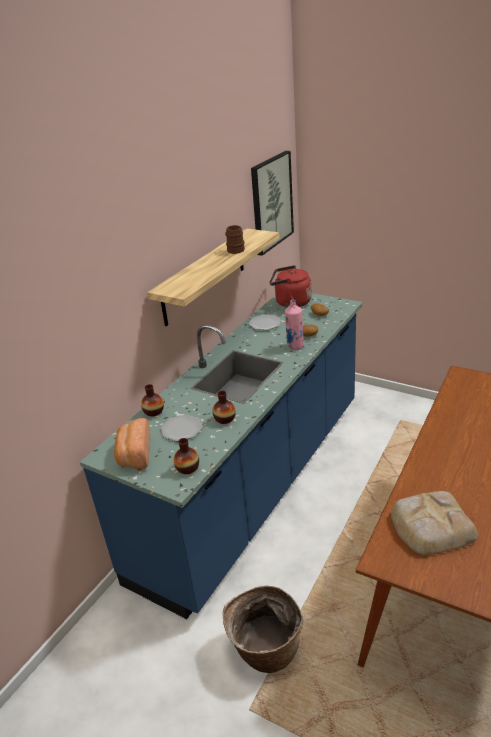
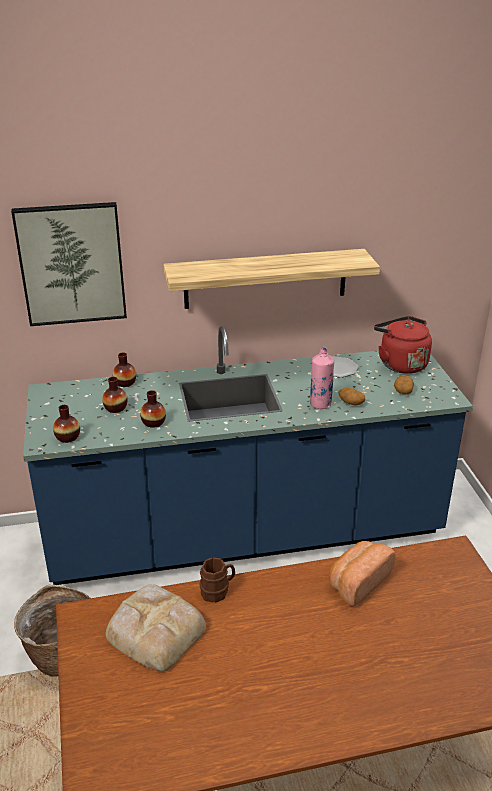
camera: 45 degrees right, 0 degrees up
(134, 455) = (60, 403): bread -> bread (357, 582)
(181, 429) = (115, 408): plate -> vase
(236, 249) = (305, 263): brown mug -> brown mug (218, 591)
(271, 202) = (429, 231): picture -> picture (71, 264)

